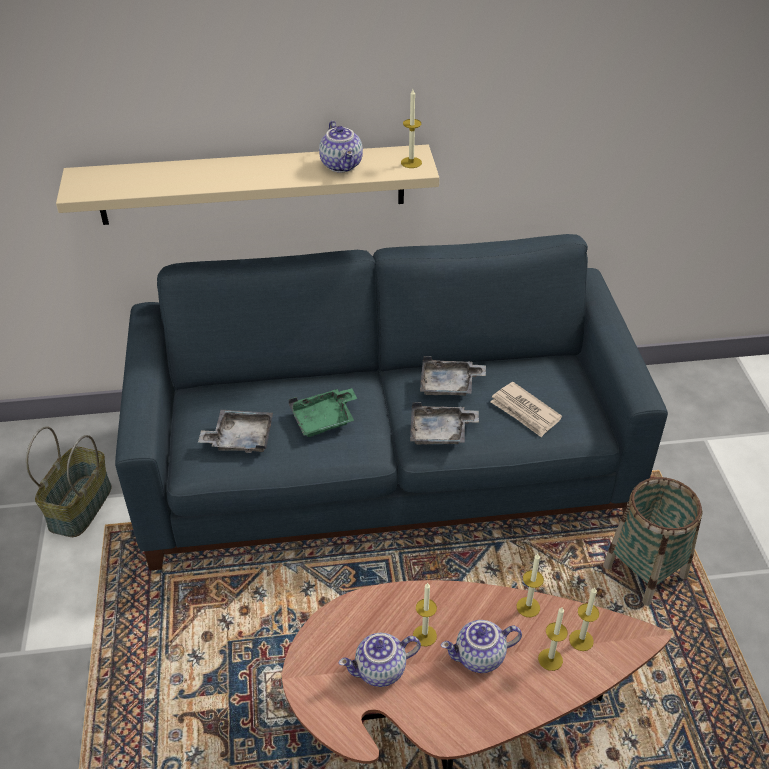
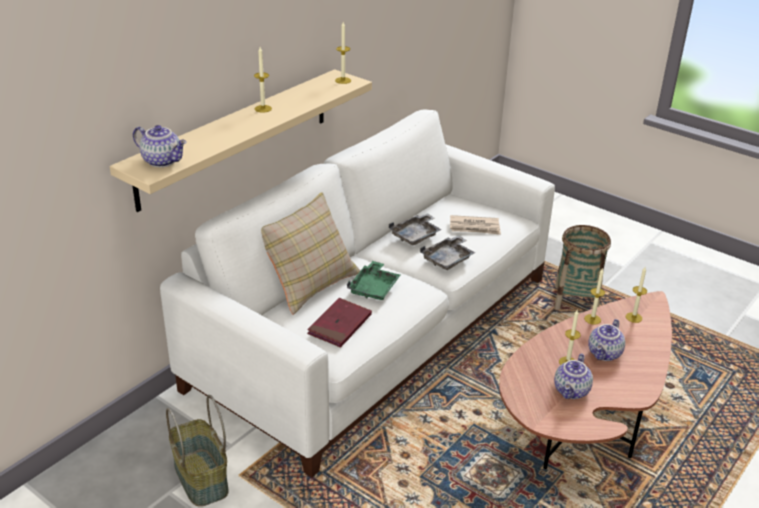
camera: 45 degrees left, 10 degrees down
(240, 438) = (339, 325): grey tray -> red book
(283, 377) = (308, 283): none -> beige pillow
(342, 165) = (305, 95): teapot -> teapot (163, 161)
(386, 467) = (377, 331): blue sofa -> white sofa
(550, 659) = (633, 333): candle -> candle (263, 108)

